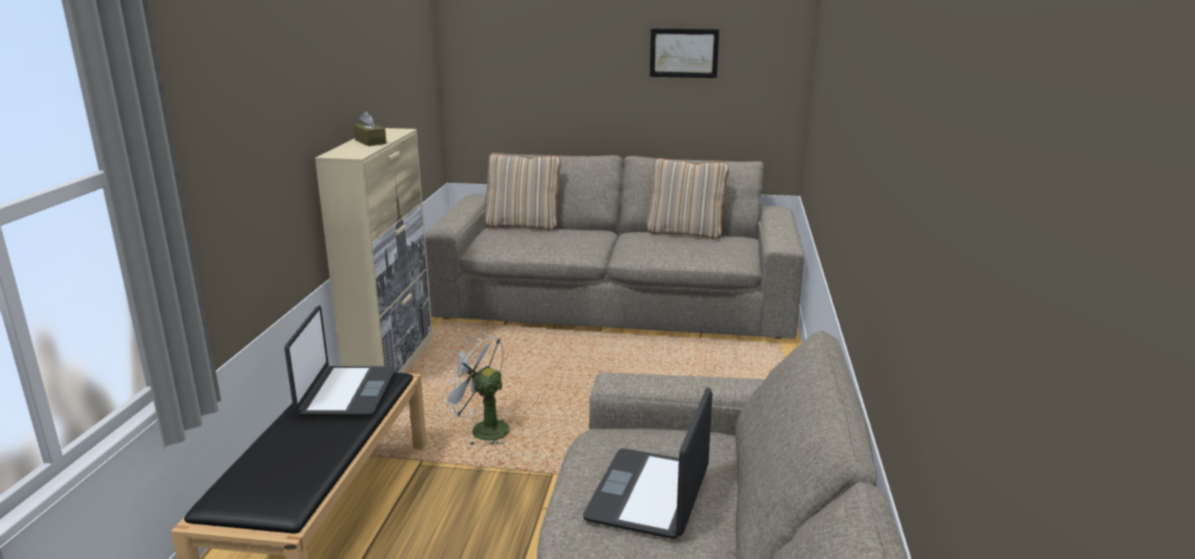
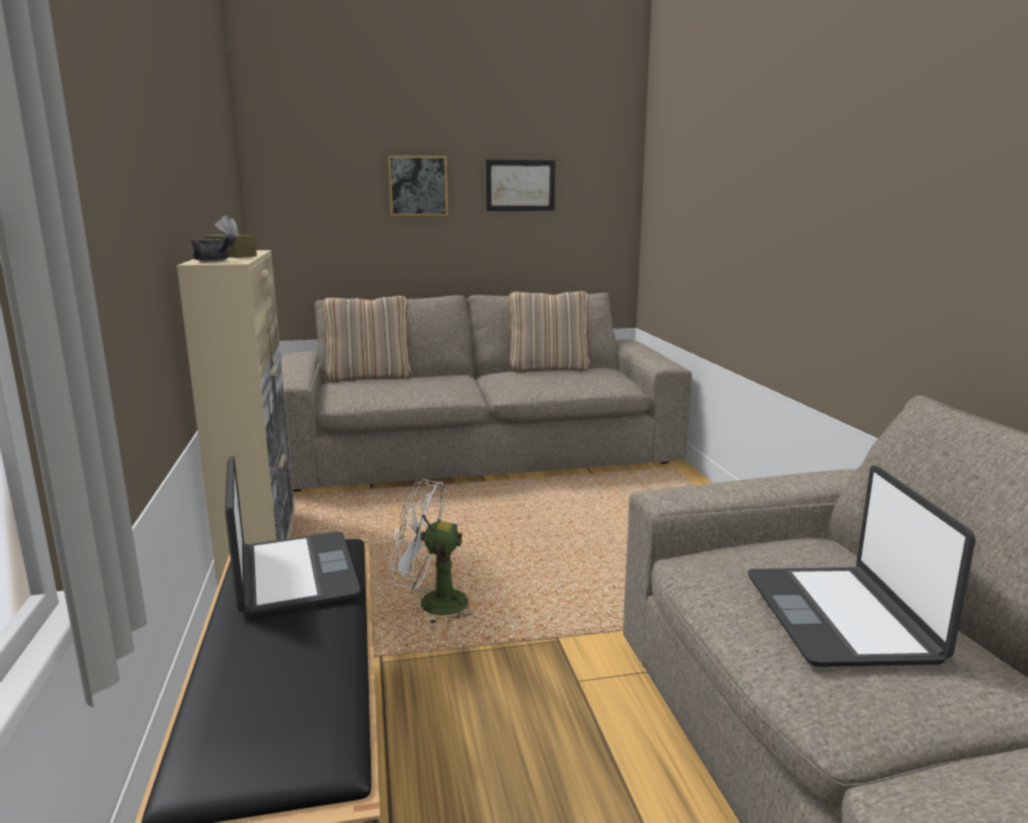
camera: 20 degrees left, 5 degrees down
(346, 151) = (214, 261): none -> grey teapot
(587, 52) = (418, 186): none -> picture

